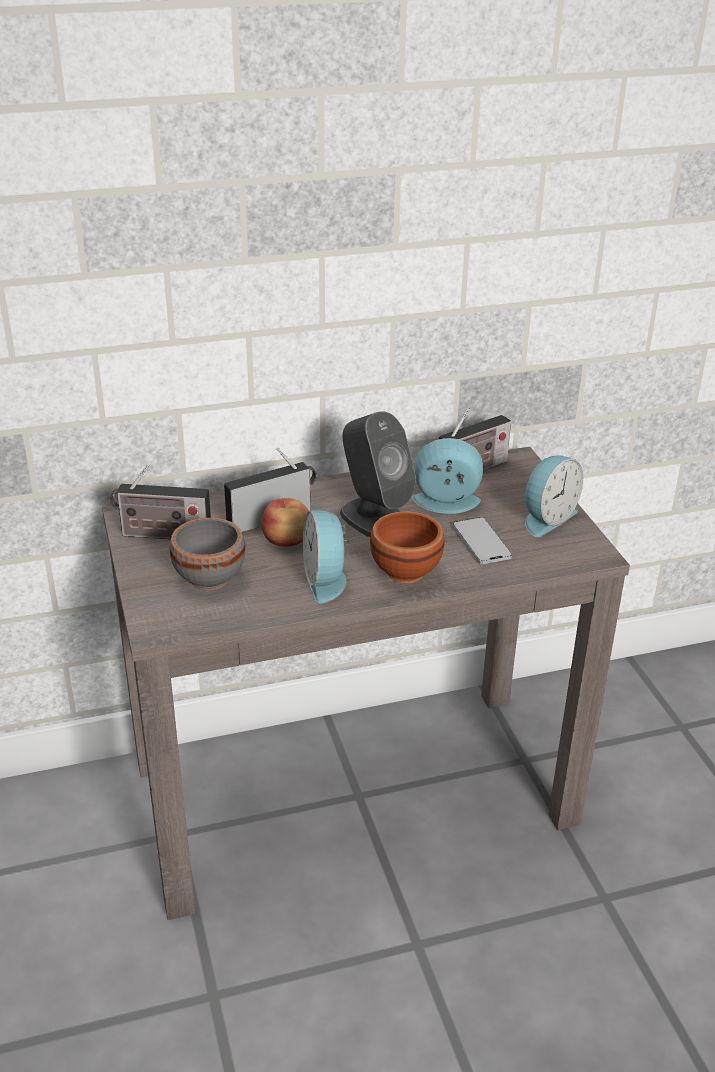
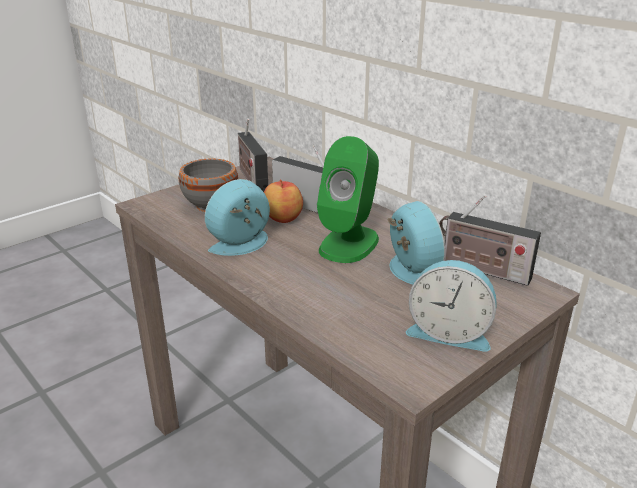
camera: 65 degrees right, 5 degrees down
(374, 518) = (349, 243): grey speaker -> green speaker
(405, 573) = (277, 276): brown bowl -> none
(481, 542) = (364, 303): phone -> none

